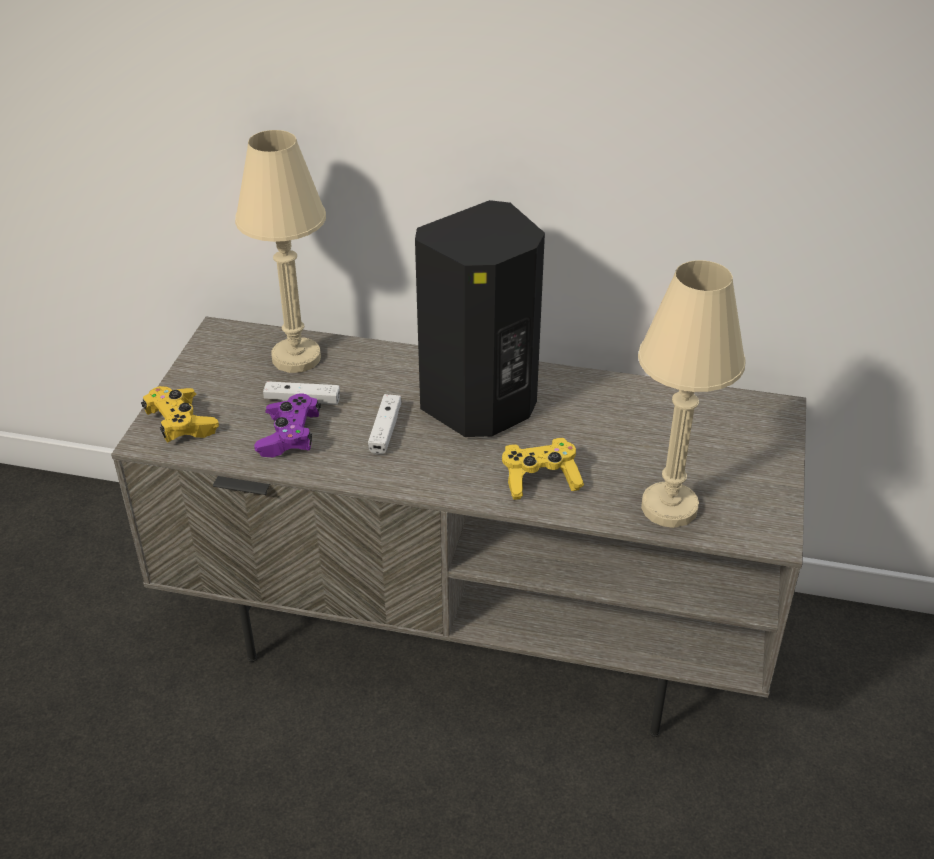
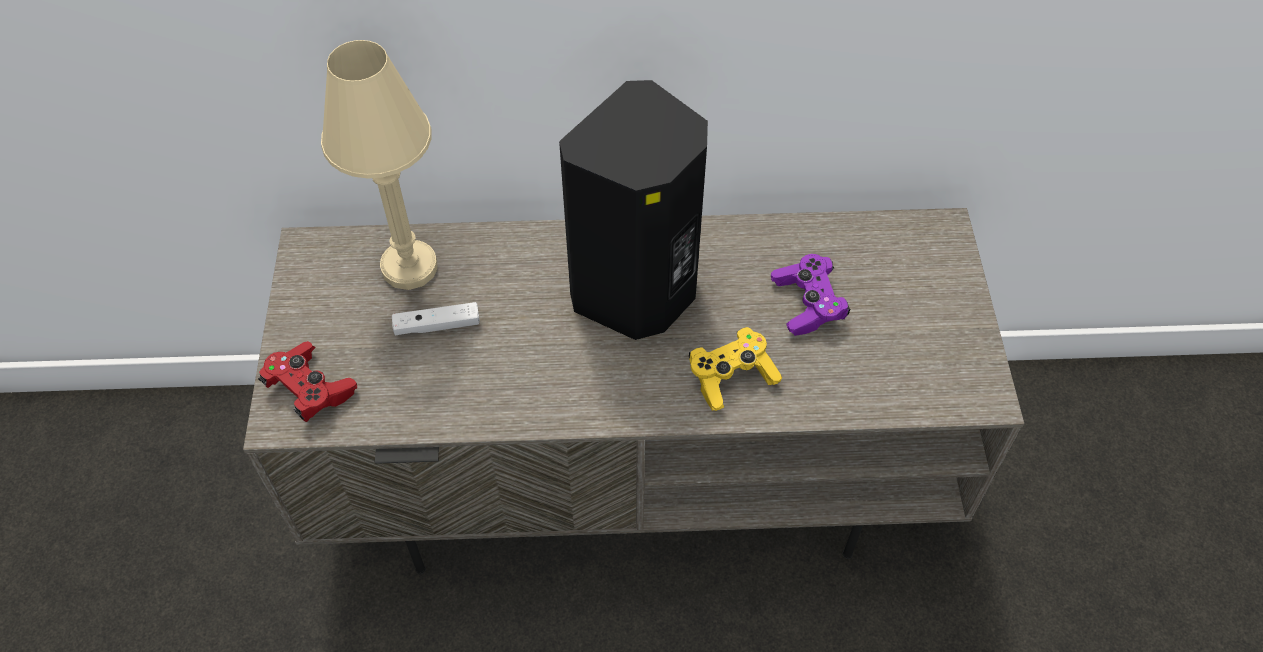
camera: 15 degrees left, 15 degrees up
(181, 424) = (310, 389): yellow game controller -> red game controller
(289, 436) = (440, 380): purple game controller -> purple game controller (808, 304)
(385, 430) = (544, 347): white game controller -> none
(669, 507) = (874, 383): beige table lamp -> none

